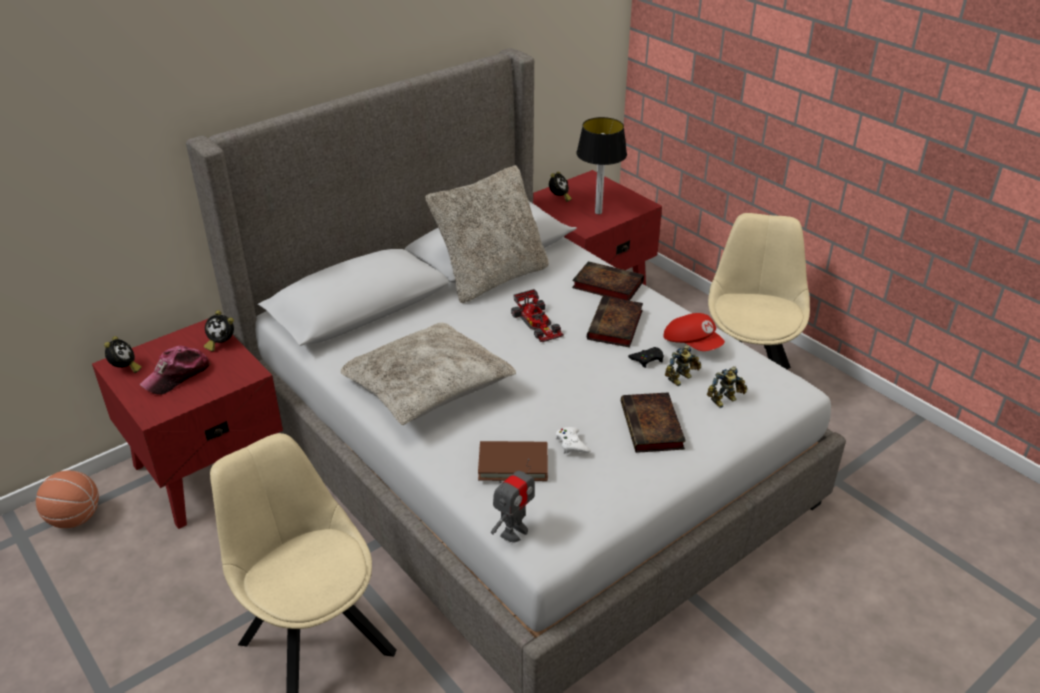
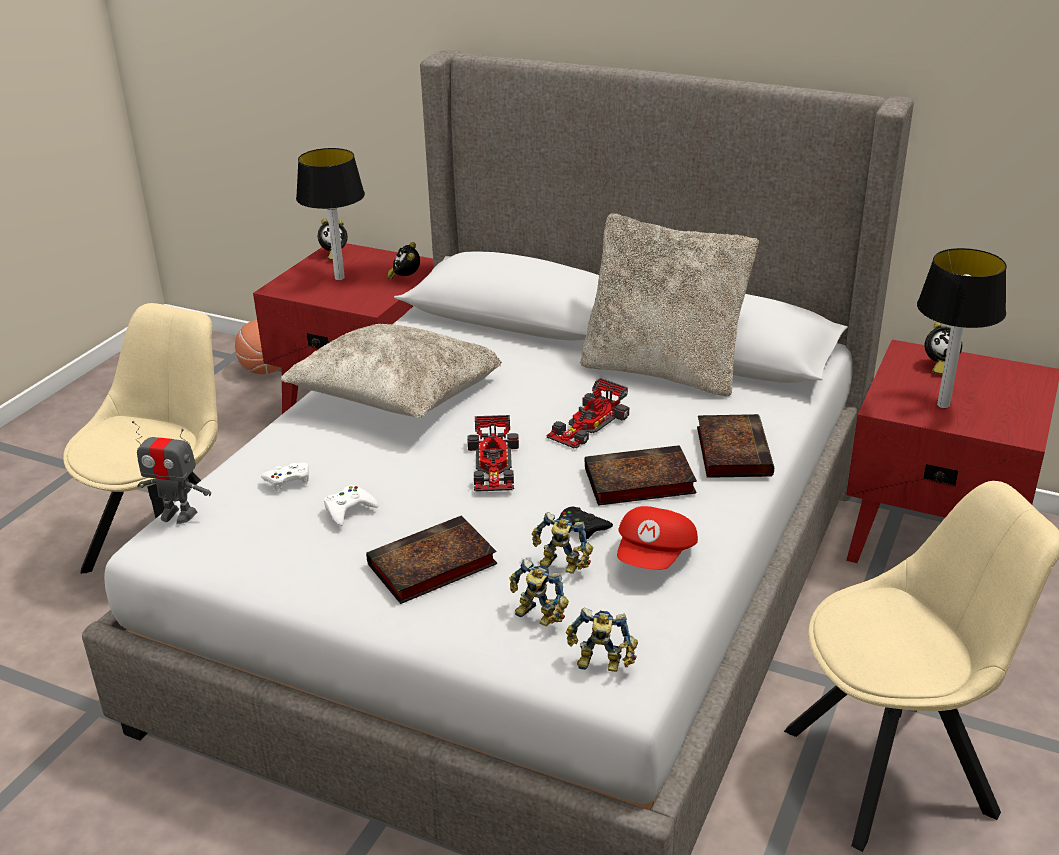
camera: 65 degrees right, 5 degrees down
(177, 376) = (340, 278): cap -> table lamp
(513, 464) = (288, 480): brown book -> white game controller
(557, 371) = (493, 464): none -> toy car
(776, 392) = (600, 665): none -> toy robot

